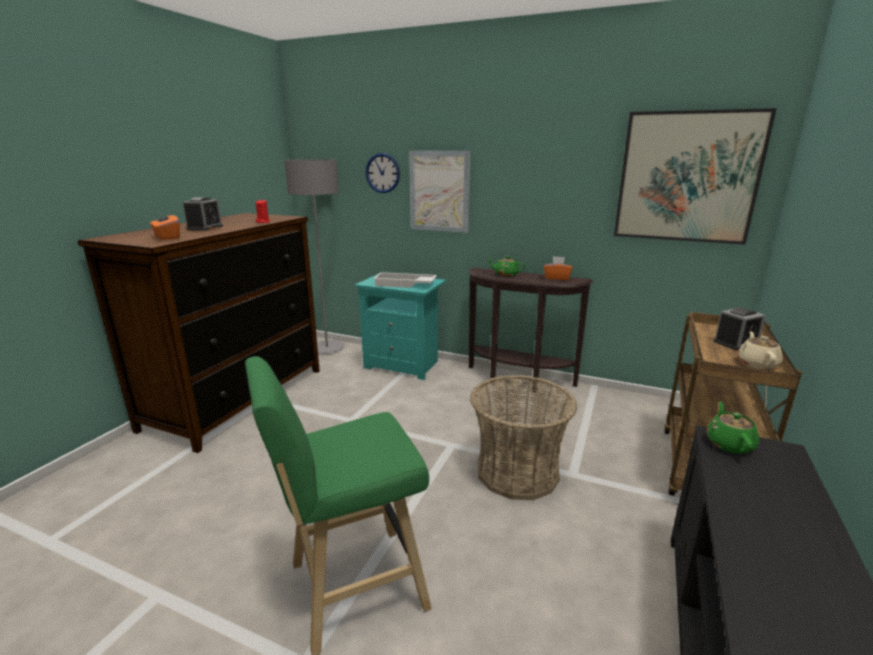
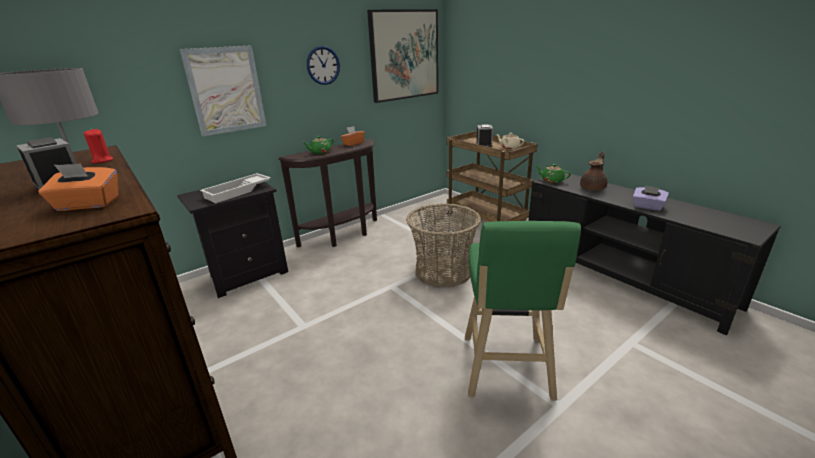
camera: 60 degrees left, 5 degrees up
(382, 173) = (146, 79): wall clock -> wall clock (323, 65)
(404, 365) = (247, 274): turquoise nightstand -> black nightstand
(767, 594) = (647, 207): none -> purple tissue box
(768, 498) = (593, 188): none -> brown teapot

